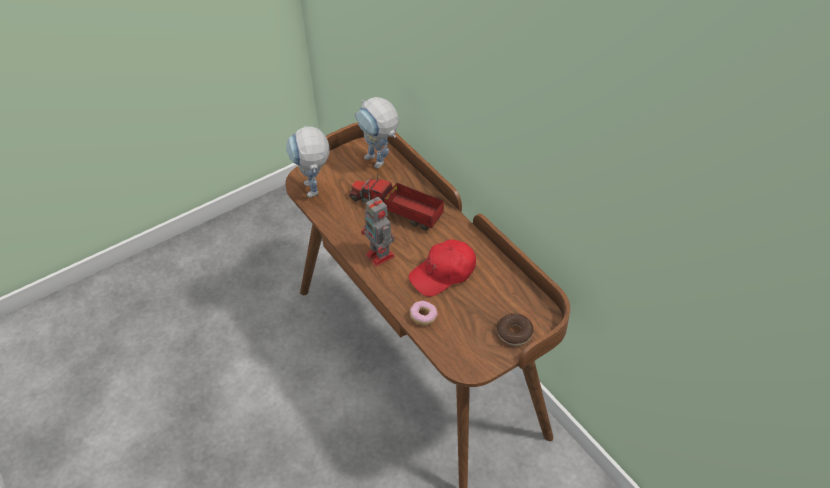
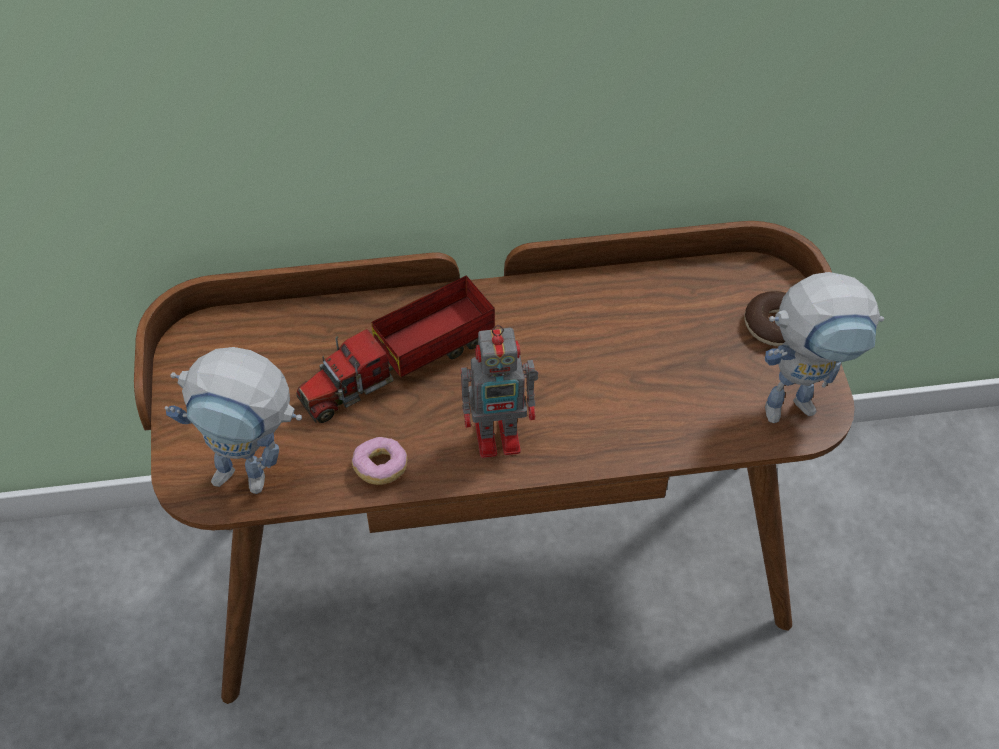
camera: 65 degrees left, 5 degrees up
(380, 163) = (256, 341): toy robot -> toy robot (800, 403)
(423, 317) = (678, 430): donut -> donut (380, 467)
(443, 274) = (597, 363): red cap -> none

